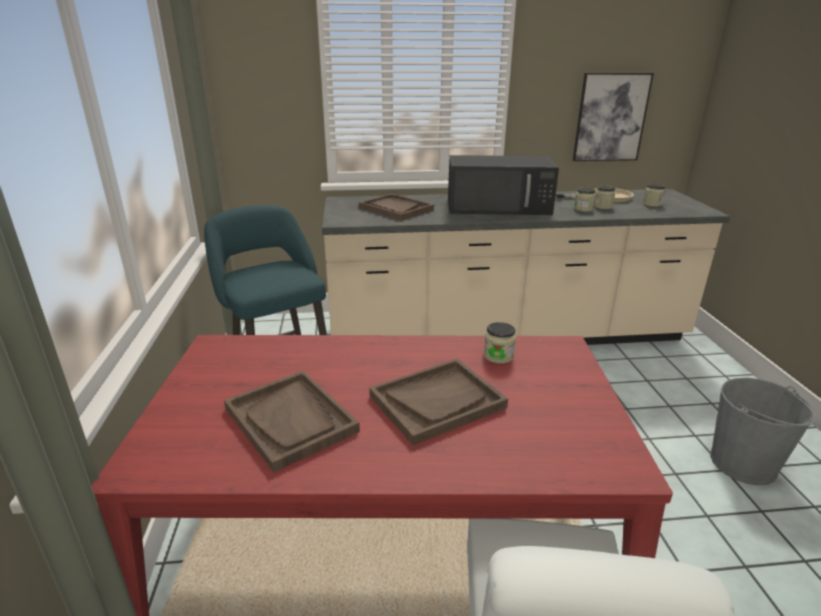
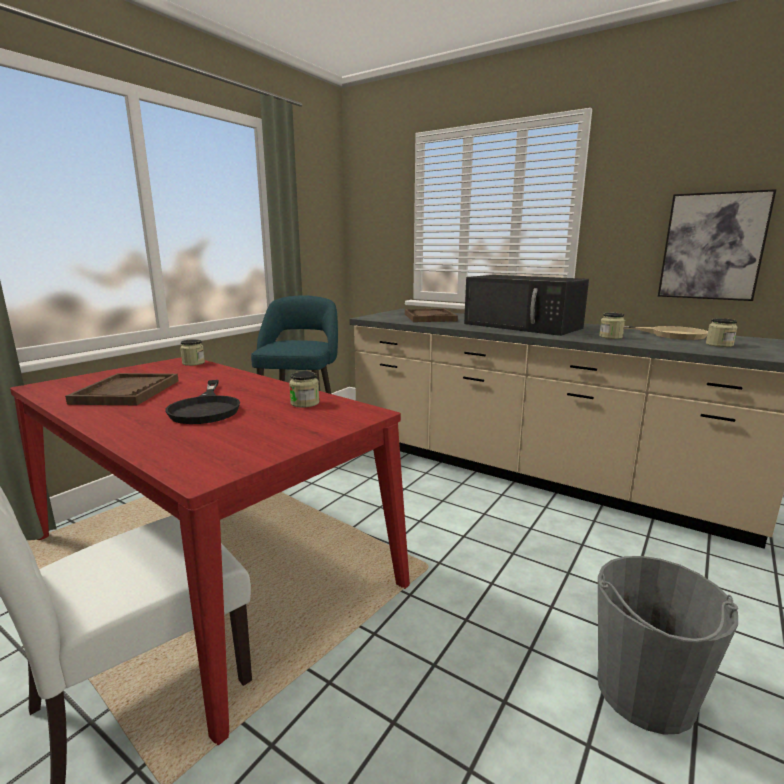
camera: 40 degrees right, 10 degrees down
(437, 401) = (206, 408): brown tray -> black frying pan
(603, 206) = (641, 338): jar -> jar (193, 363)

